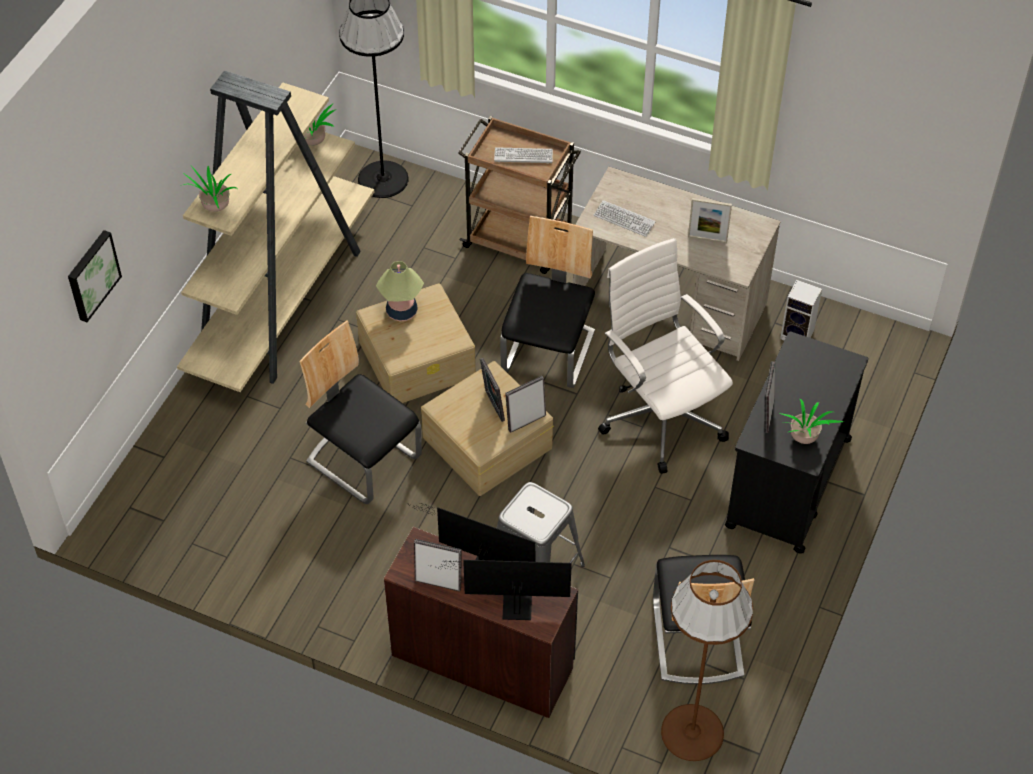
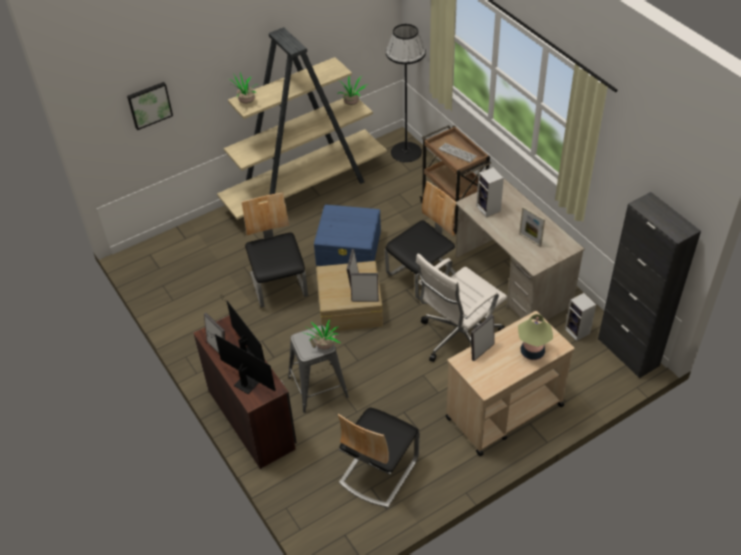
camera: 35 degrees right, 5 degrees down
(402, 311) = (347, 214): table lamp -> table lamp (532, 352)
(418, 359) = (349, 248): beige storage box -> blue storage box
(624, 219) = (489, 209): keyboard -> speaker
(661, 415) = (458, 338): white office chair -> white office chair turned 135 degrees counterclockwise
(692, 733) = (331, 522): brown floor lamp -> none
(787, 483) = (503, 412): black cart -> beige cart
(804, 440) = (493, 375): potted plant -> potted plant (324, 347)
(873, 333) = (628, 352): none -> black cabinet

